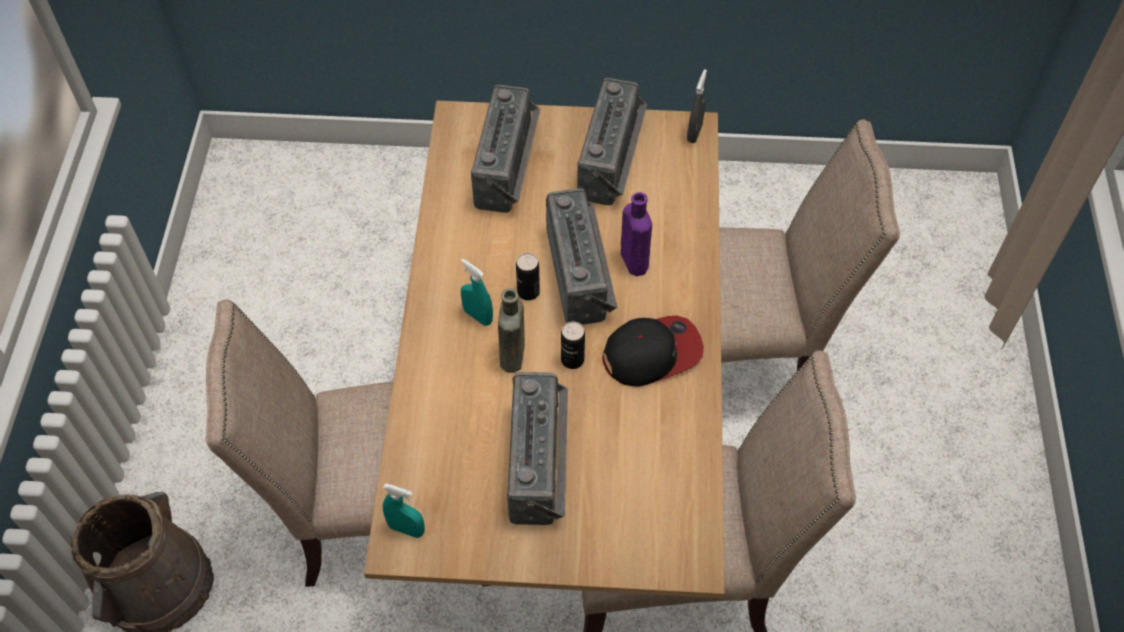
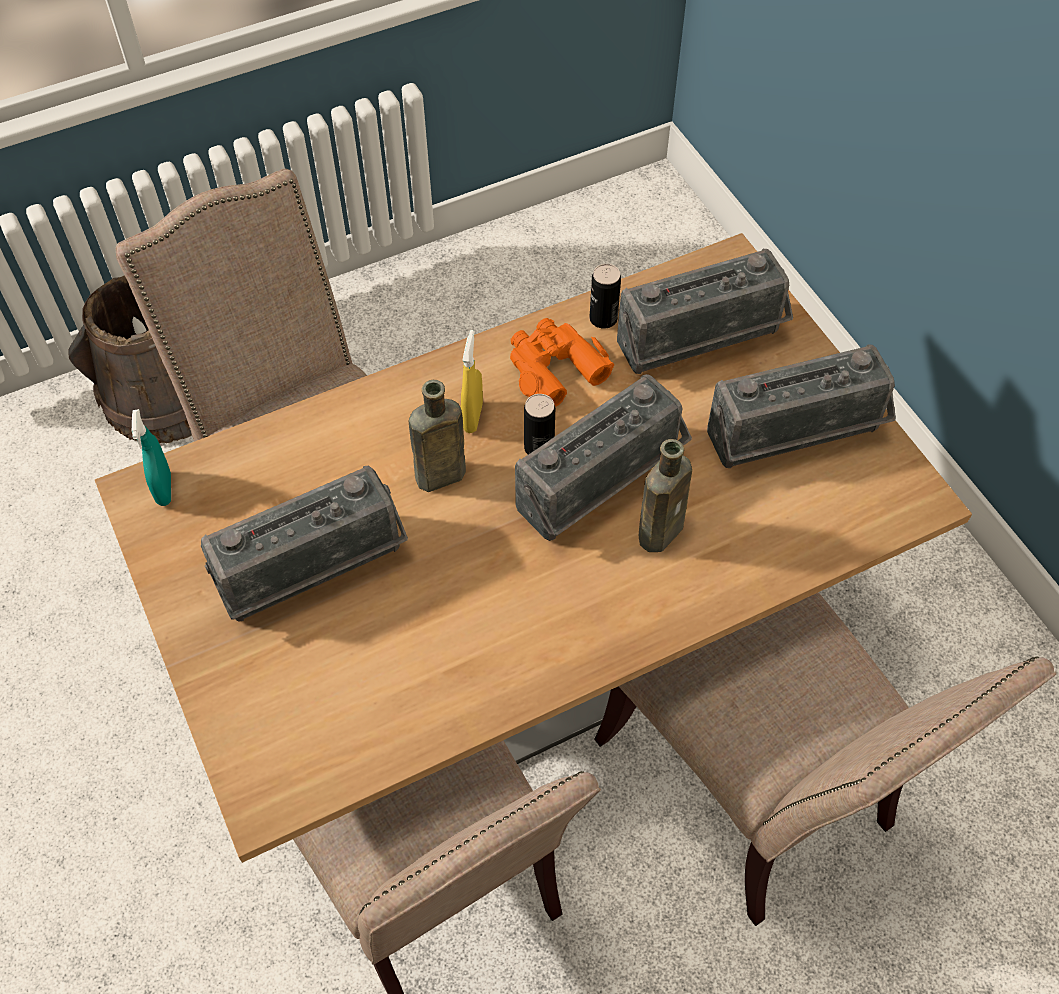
camera: 60 degrees right, 0 degrees up
(470, 252) = (554, 367): none -> orange binoculars
(478, 316) = (473, 417): turquoise spray bottle -> yellow spray bottle
(572, 359) = (473, 536): can -> can (603, 319)
(633, 259) = (662, 529): purple bottle -> brown bottle
(652, 353) = (538, 615): cap -> none
(694, 133) = (914, 503): grey spray bottle -> none

